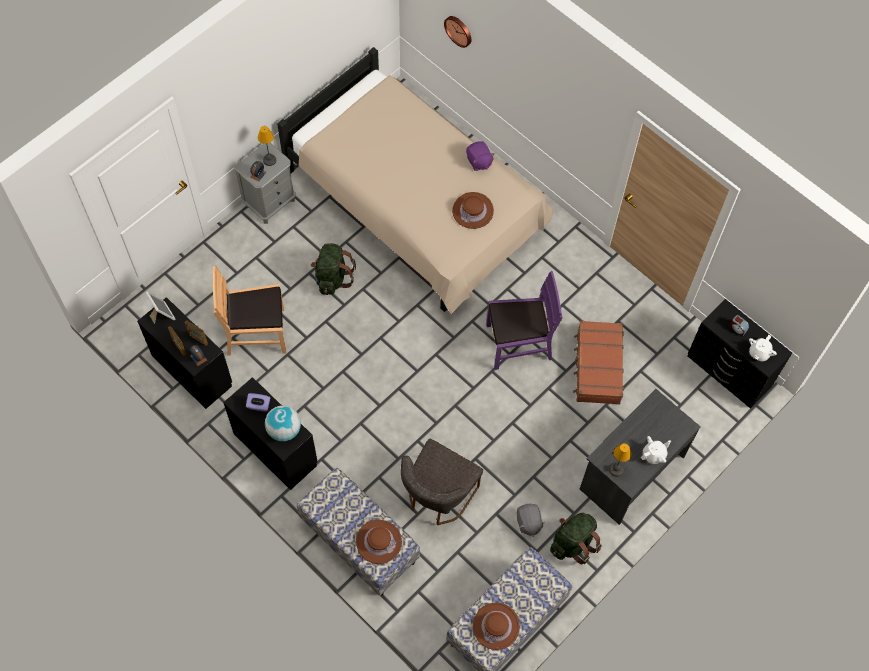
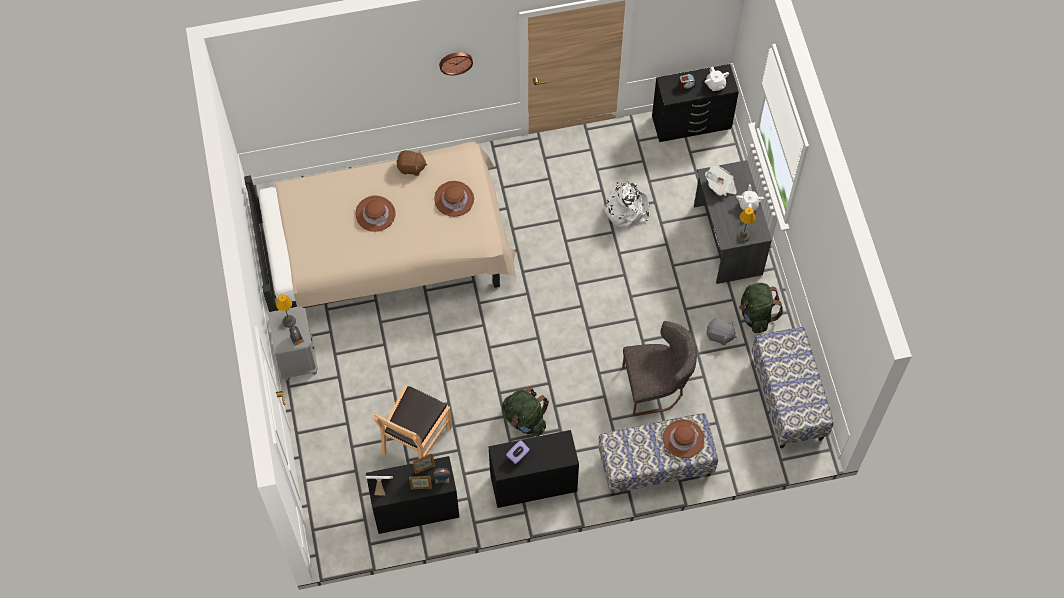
camera: 55 degrees left, 0 degrees up
(284, 430) = (552, 448): globe -> none
(332, 278) = (407, 351): green backpack -> green backpack (525, 419)
(438, 497) = (656, 386): grey chair -> grey chair turned 75 degrees counterclockwise
(459, 30) = (310, 96): wall clock -> wall clock (455, 62)
(479, 161) = (411, 167): purple plush toy -> brown plush toy
(496, 626) = (802, 396): brown hat -> brown hat (375, 214)
(518, 343) = (566, 250): purple chair -> none
(597, 367) = (625, 208): brown suitcase -> white backpack
(654, 419) = (720, 186): none -> newspaper

